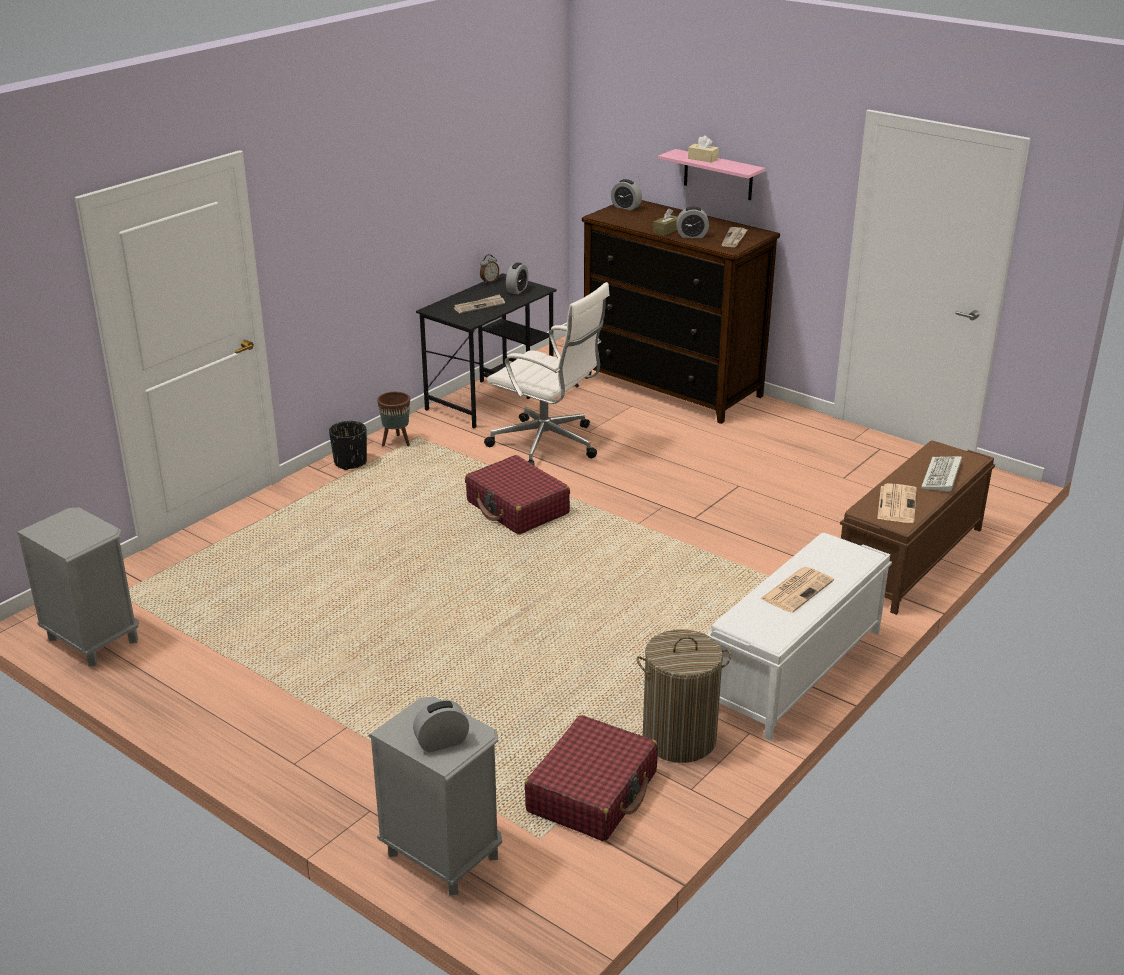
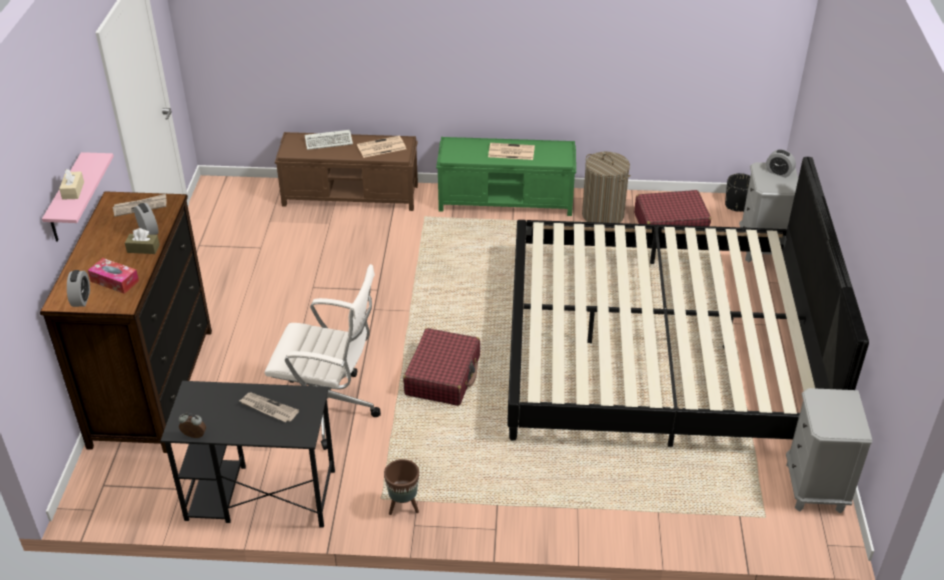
camera: 125 degrees left, 10 degrees up
(350, 462) = (465, 514): black planter -> black planter (737, 205)
(383, 648) = (660, 348): none -> bed
(517, 290) = (206, 404): alarm clock -> none
(548, 445) = (328, 409): white office chair -> white office chair turned 105 degrees clockwise
(634, 217) = (114, 281): none -> tissue box
(794, 670) = (507, 200): white bench -> green bench

